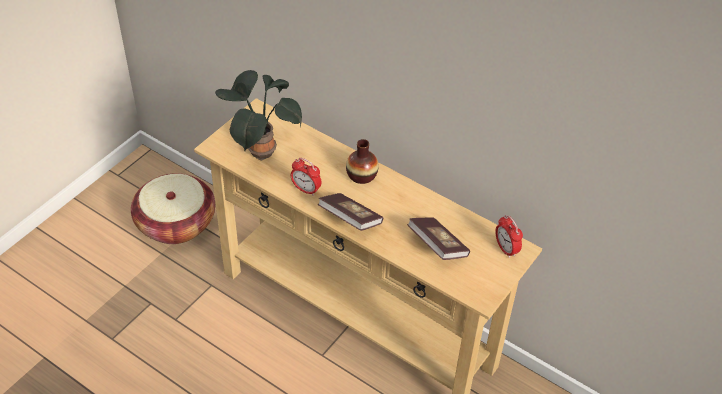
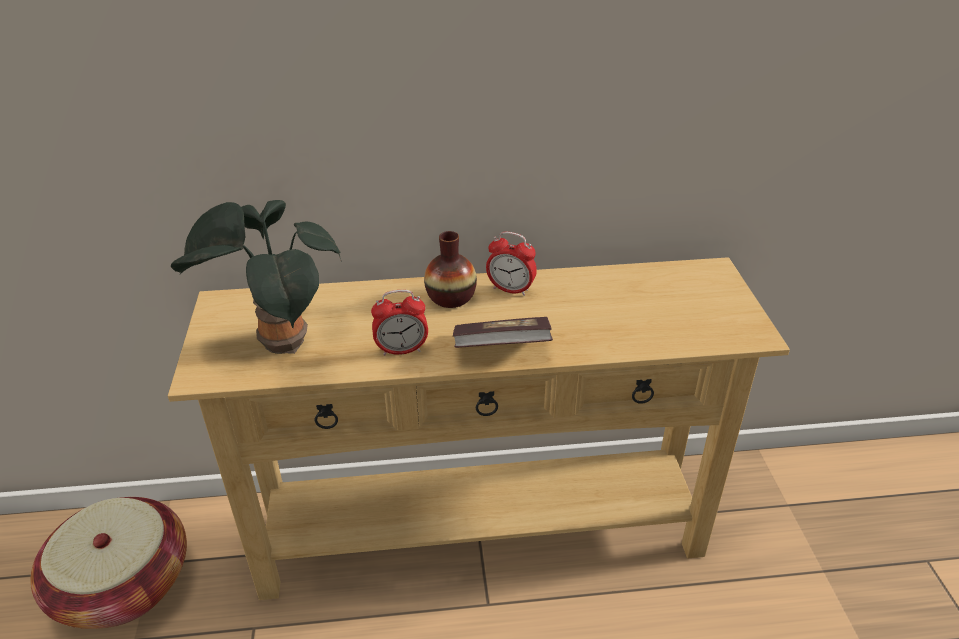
camera: 40 degrees left, 10 degrees down
(437, 246) = (635, 316): book -> none
(506, 249) = (702, 277): alarm clock -> alarm clock (511, 289)

